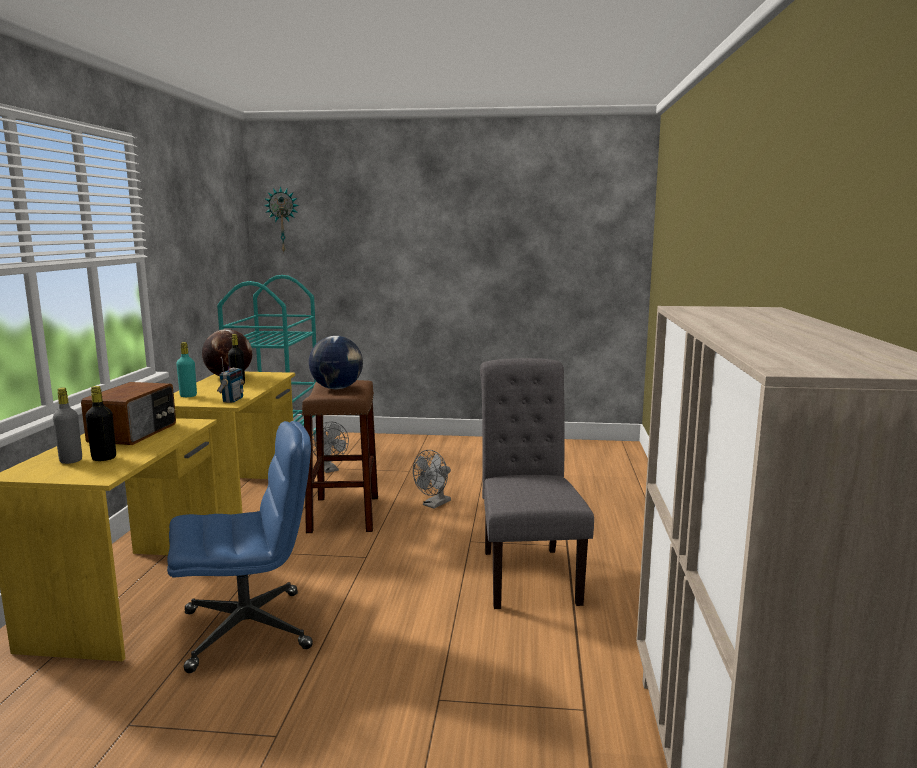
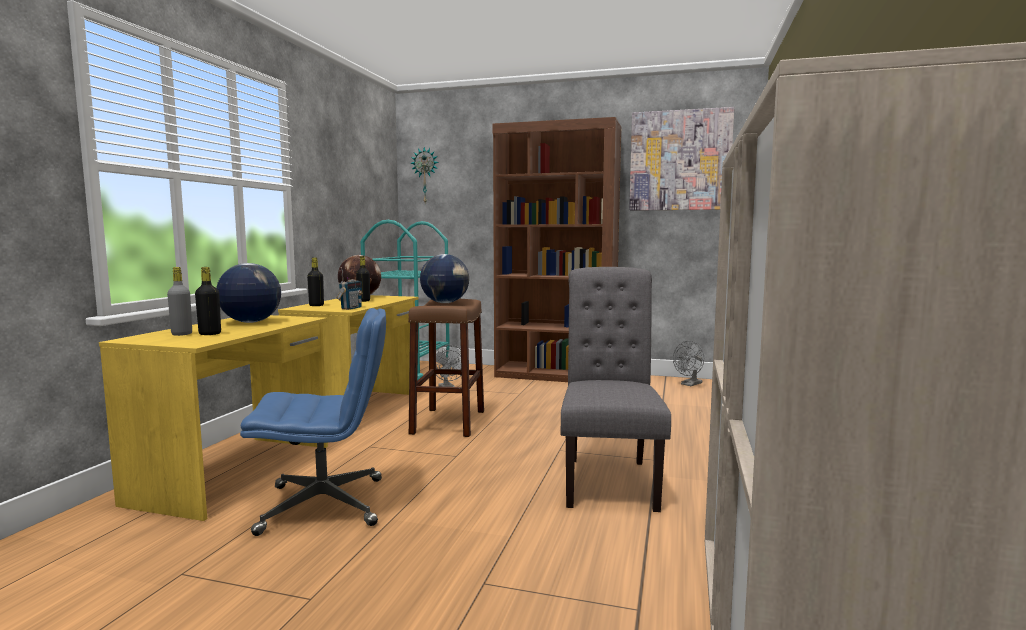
camera: 10 degrees right, 5 degrees down
(135, 433) = (251, 322): radio -> globe
(188, 396) = (316, 305): turquoise bottle -> black bottle
(434, 505) = (534, 420): grey fan -> grey fan (689, 384)
(441, 444) = (555, 375): none -> brown bookcase
(569, 212) = (680, 161): none -> picture

